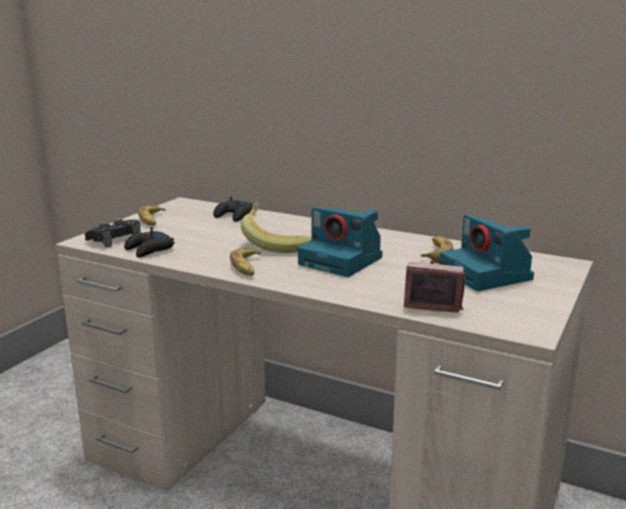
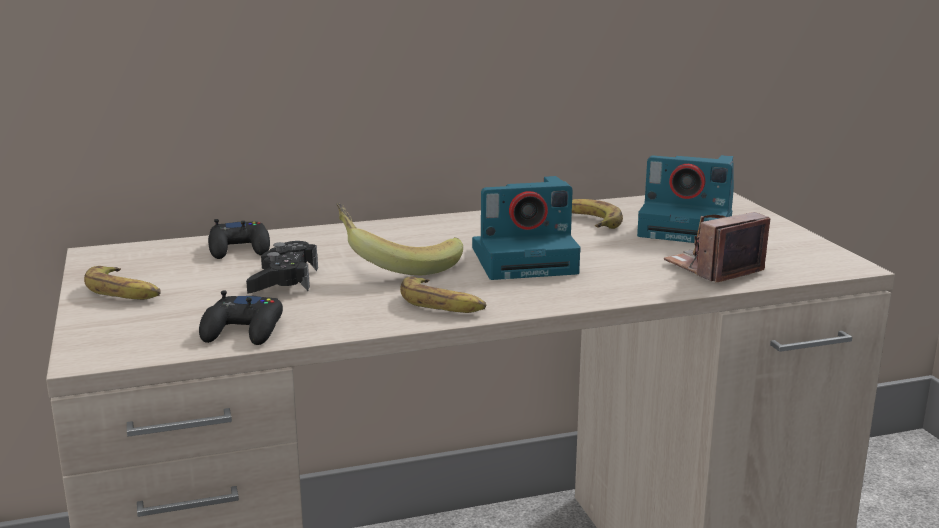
camera: 45 degrees left, 0 degrees up
(115, 239) = (144, 336): black game controller -> black game controller (284, 280)

